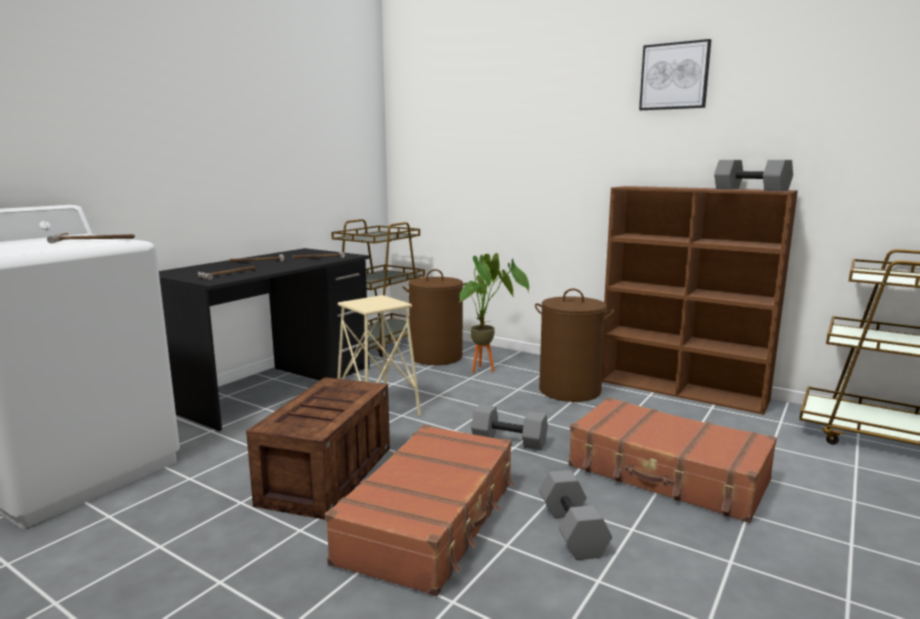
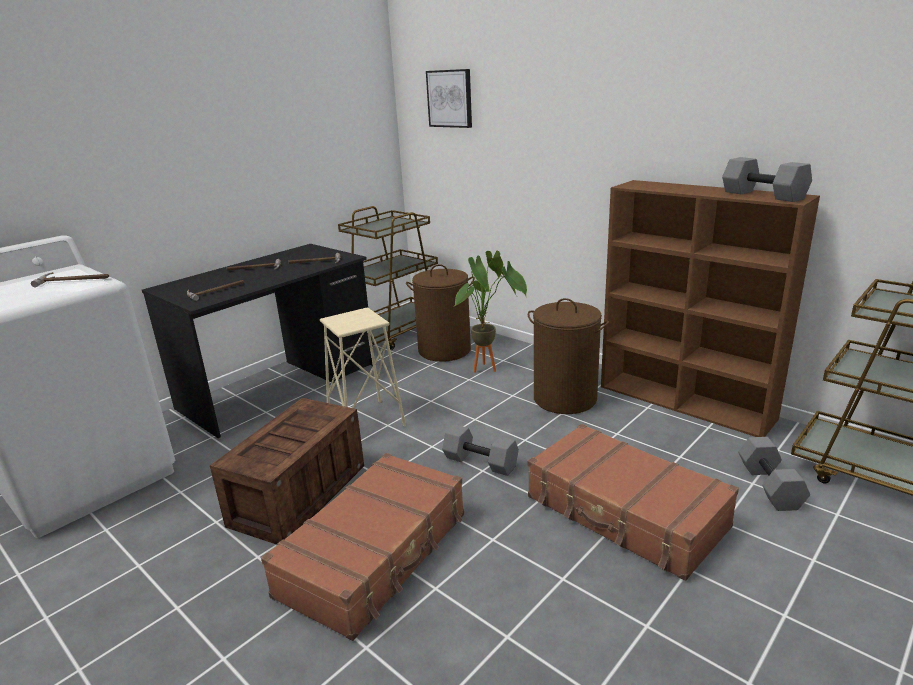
camera: 10 degrees right, 10 degrees up
(574, 531) = (505, 576): grey dumbbell -> grey dumbbell (771, 486)
(674, 76) = (688, 55): picture -> picture (450, 98)

